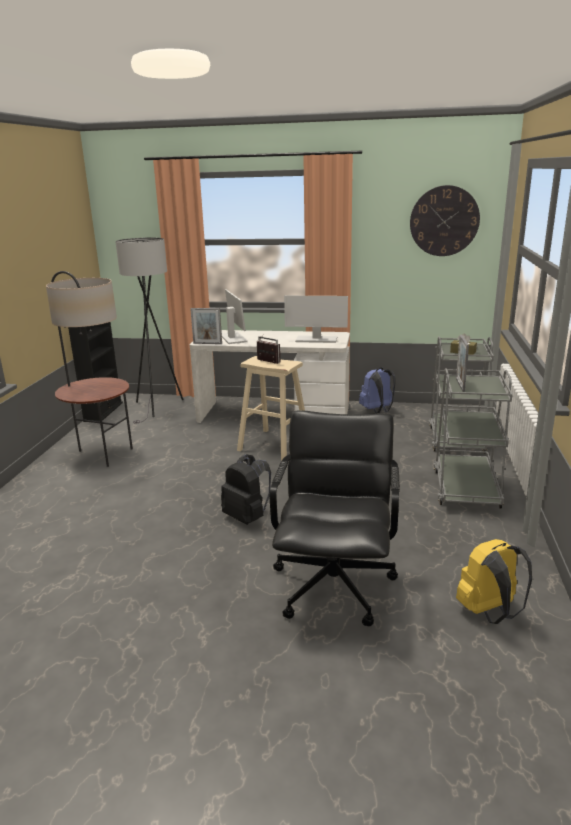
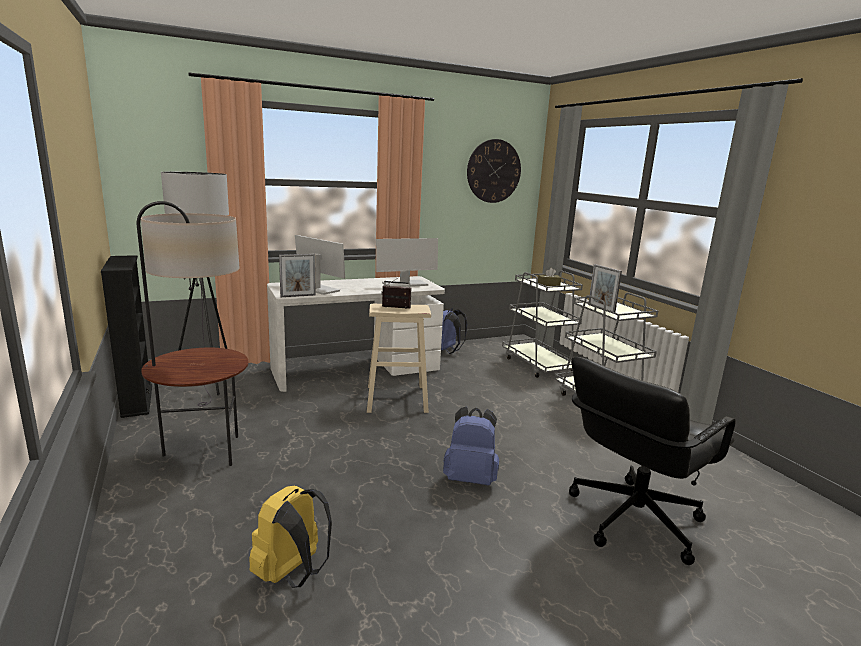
camera: 35 degrees left, 5 degrees down
(247, 517) = (470, 478): black backpack -> blue backpack
(334, 585) = (632, 519): black office chair -> black office chair turned 105 degrees counterclockwise
(490, 612) = (754, 498): yellow backpack -> yellow backpack (292, 574)

